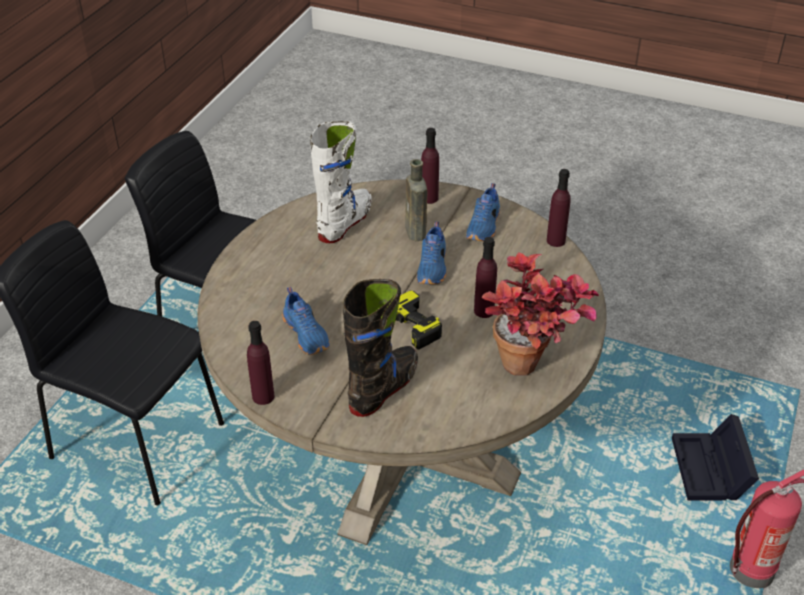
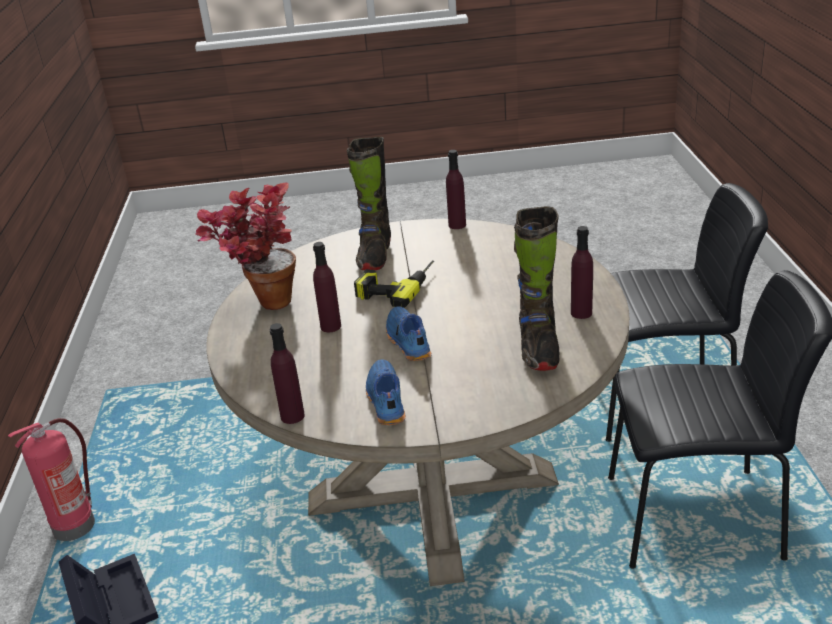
camera: 155 degrees right, 10 degrees down
(307, 334) = (467, 262): blue shoe -> none
(345, 223) = (538, 347): white boot -> black boot
(416, 233) = (454, 366): brown bottle -> none
(429, 198) = (476, 408): purple bottle -> purple bottle (581, 313)

